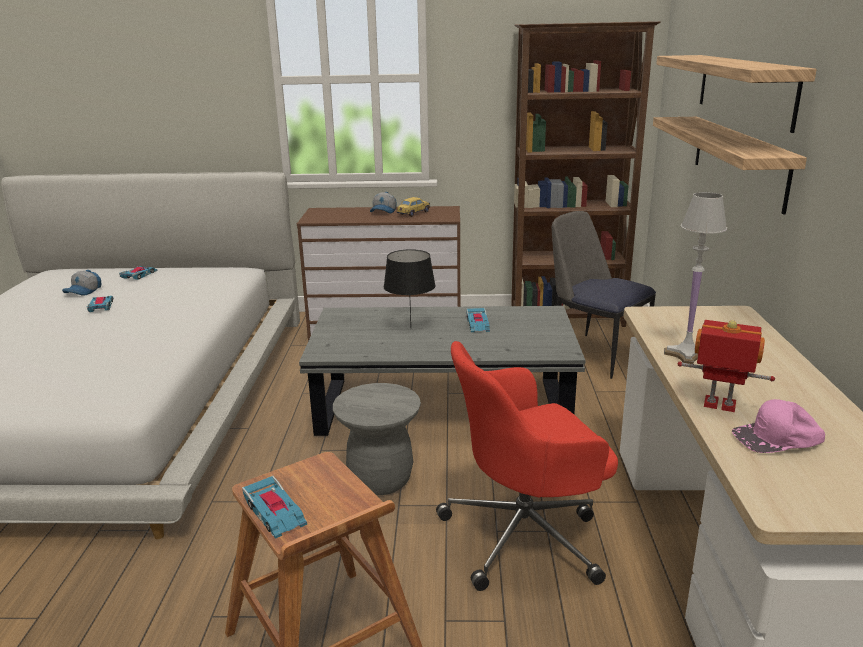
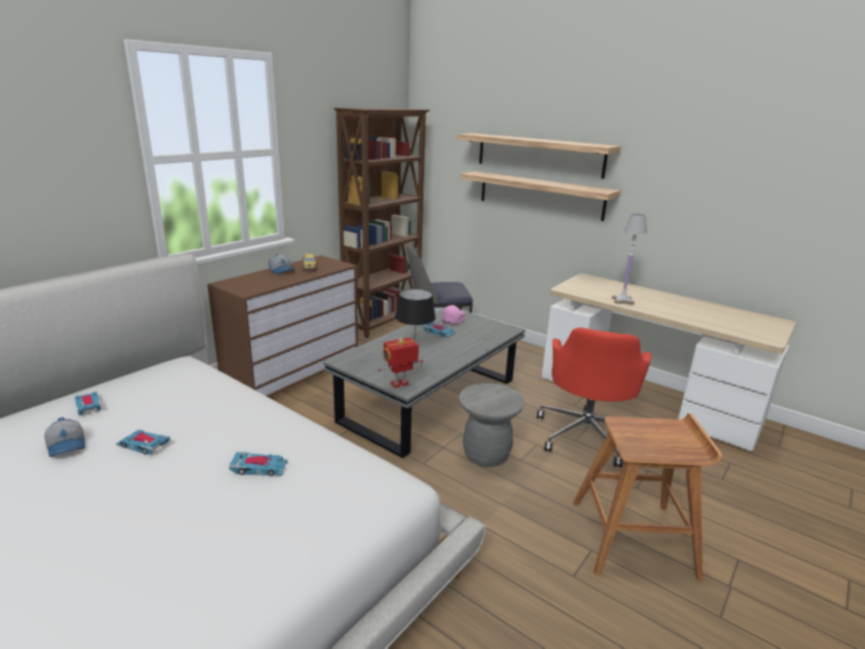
camera: 55 degrees left, 0 degrees up
(275, 512) = (666, 452): toy car -> toy car (259, 468)
(719, 406) = (680, 315): toy robot -> toy robot (400, 384)
(778, 438) = (716, 319): pink cap -> pink cap (452, 320)

